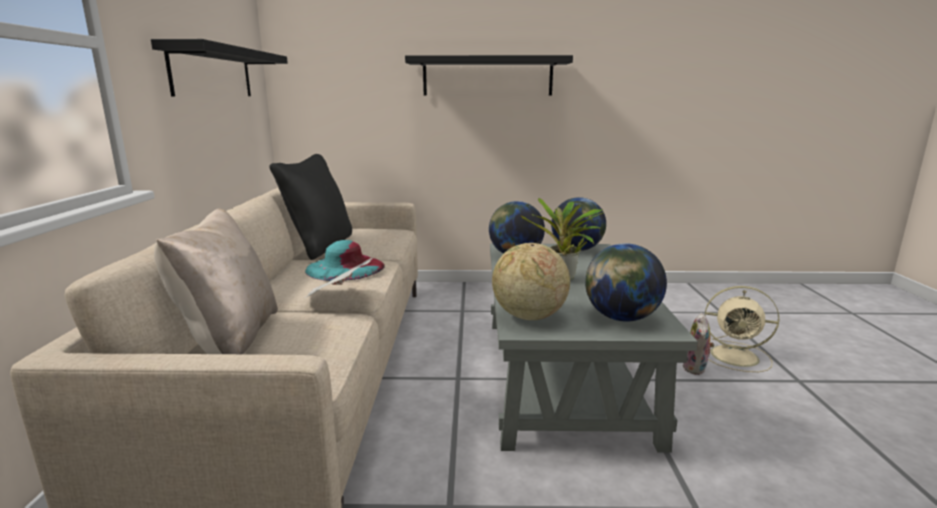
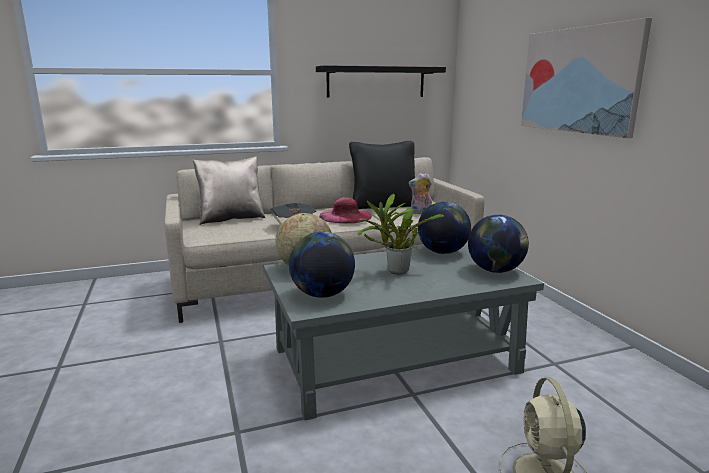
camera: 70 degrees right, 0 degrees up
(345, 267) = (345, 216): turquoise hat -> pink hat
(487, 76) = (579, 80): black shelf -> picture
(696, 368) = (476, 440): plush toy -> plush toy (420, 213)

